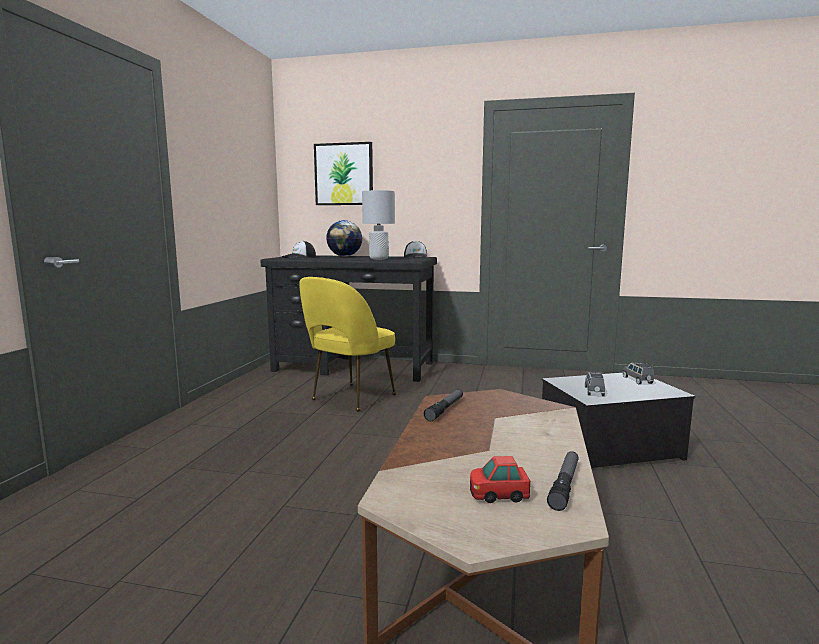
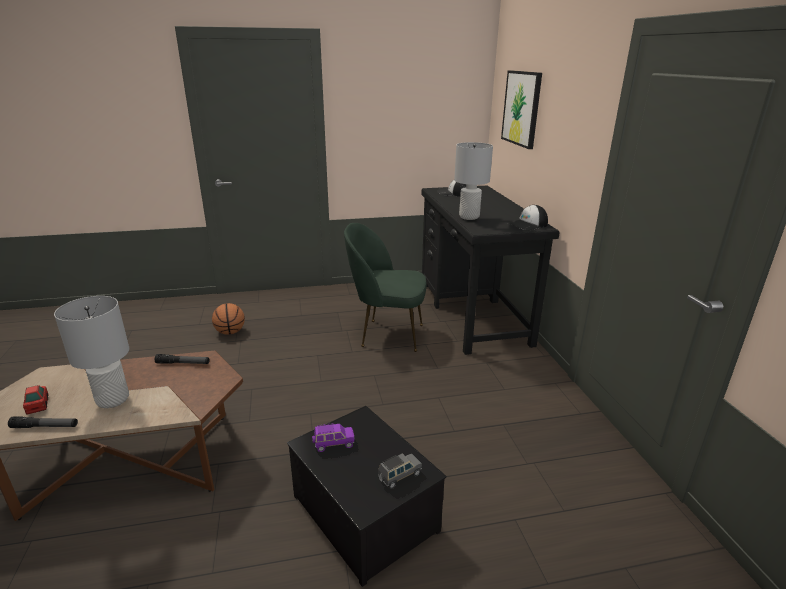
camera: 65 degrees right, 15 degrees up
(210, 475) = (230, 332): none -> basketball
(344, 256) = (496, 200): globe -> none
(349, 399) = (386, 335): yellow chair -> green chair
(519, 444) = (113, 402): none -> grey table lamp
(594, 391) = (333, 444): grey toy car -> purple toy car

